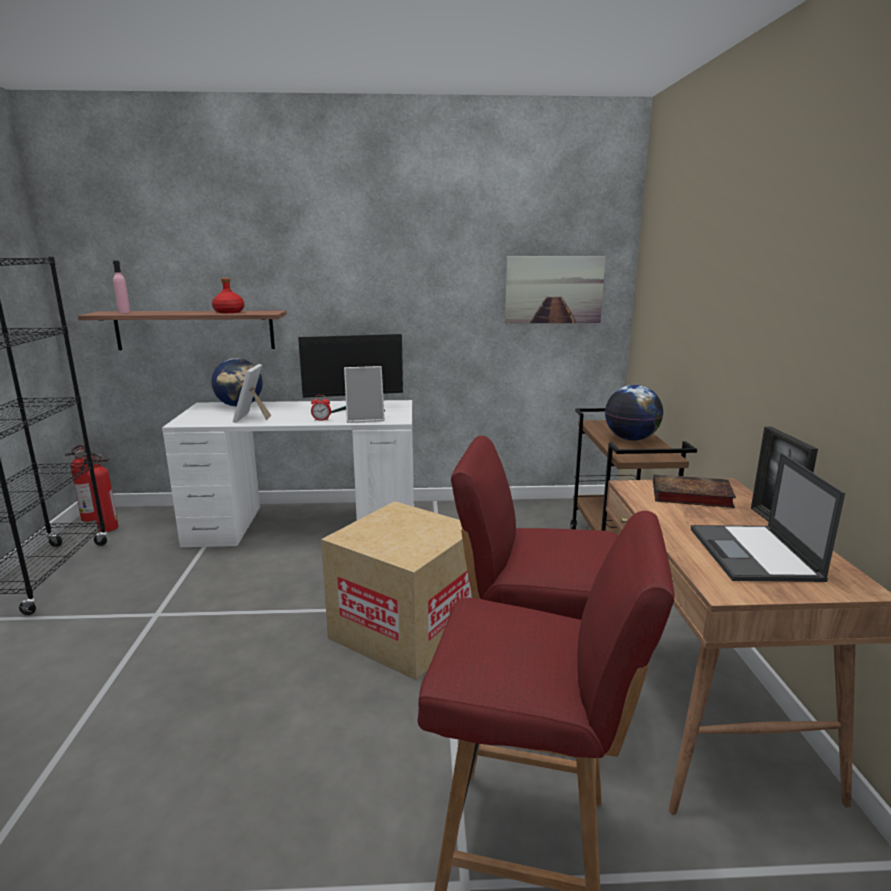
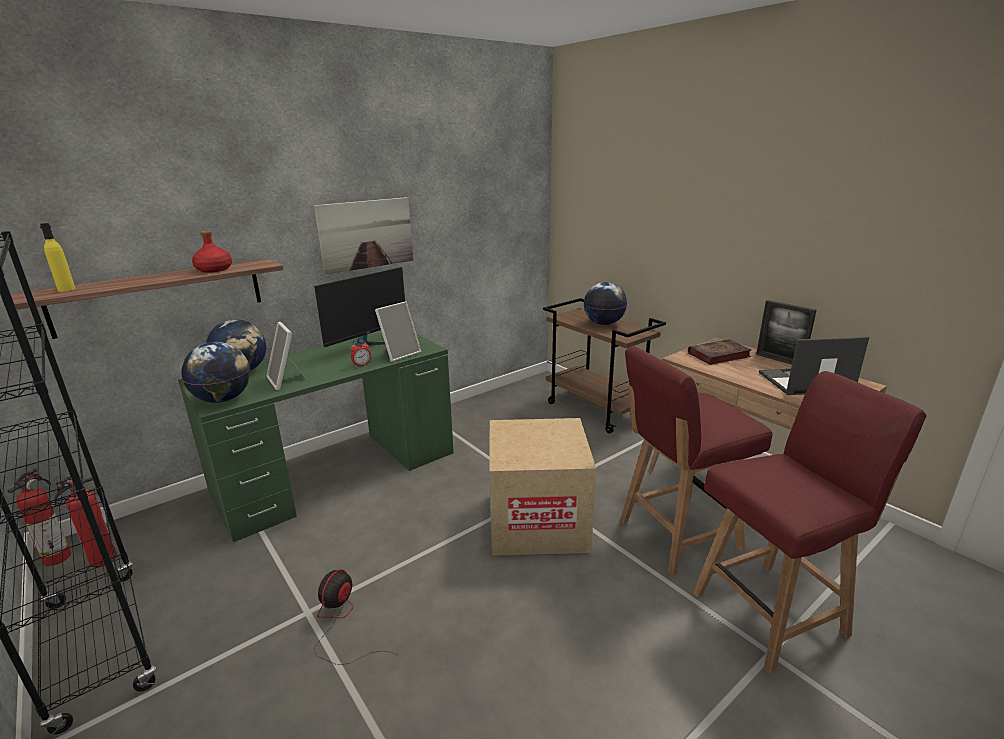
camera: 35 degrees left, 5 degrees up
(124, 312) = (66, 289): pink bottle -> yellow bottle
(164, 632) = (341, 623): none -> fan
(194, 420) = (223, 399): none -> globe
(306, 524) = (338, 471): white desk -> green desk
(554, 290) = (499, 210): picture -> picture (366, 234)
(754, 554) = (804, 382): laptop -> laptop turned 120 degrees clockwise

